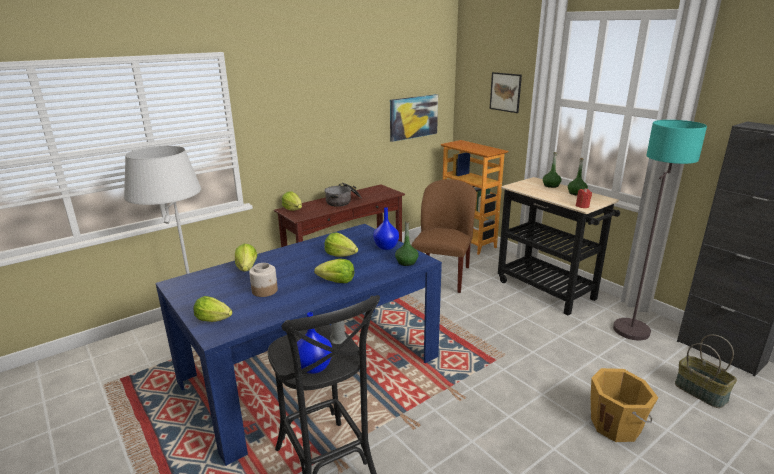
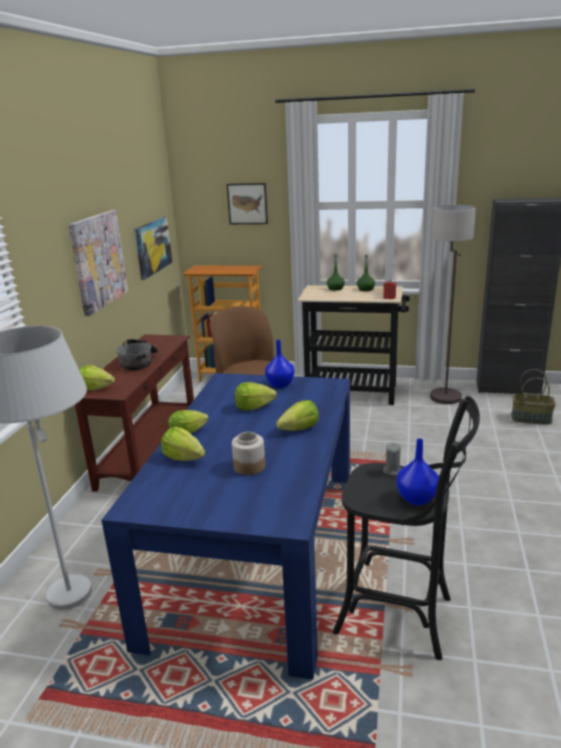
camera: 40 degrees left, 0 degrees up
(215, 320) = (259, 513): lettuce -> lettuce (190, 432)
(335, 118) = (98, 261): none -> picture
(406, 262) = (323, 389): green bottle -> none
(616, 425) = (521, 464): orange bucket -> none
(634, 326) = (443, 393): turquoise floor lamp -> grey floor lamp

